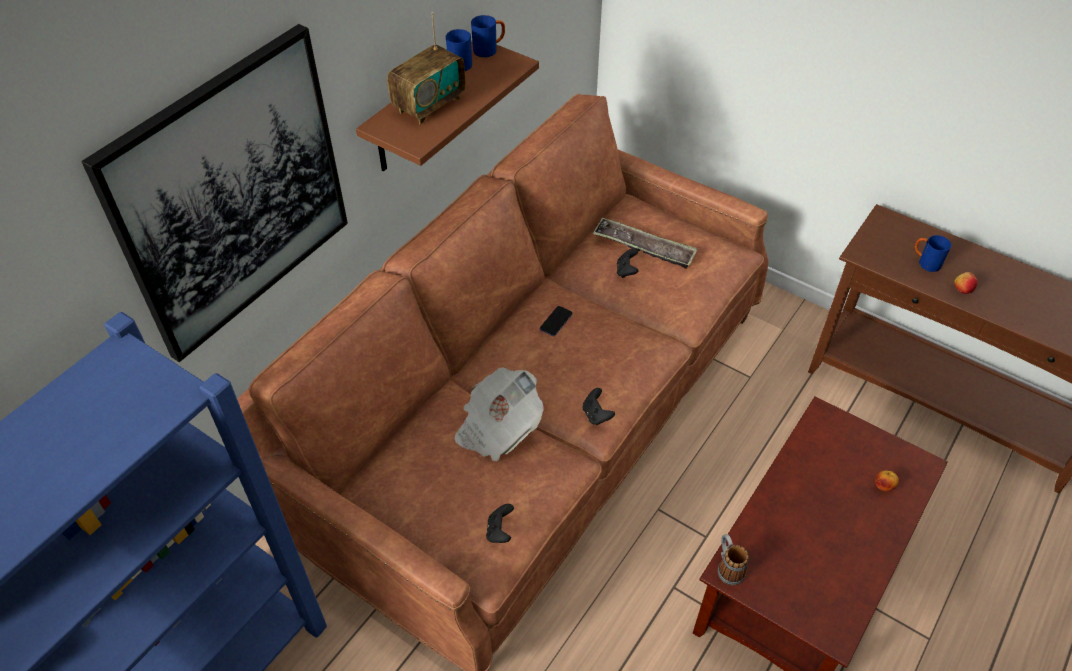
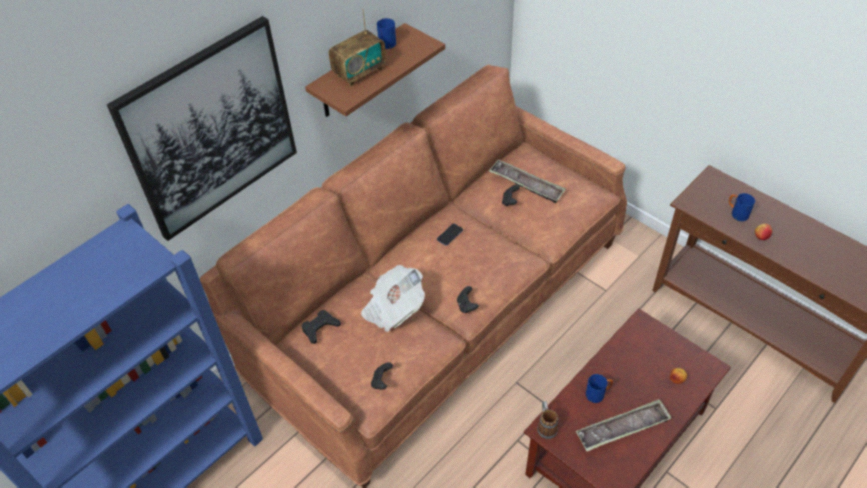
camera: 10 degrees right, 0 degrees up
(400, 465) = (320, 328): none -> black game controller
(489, 50) = (411, 33): blue mug -> blue mug (598, 394)
(829, 559) = (623, 428): none -> tray

